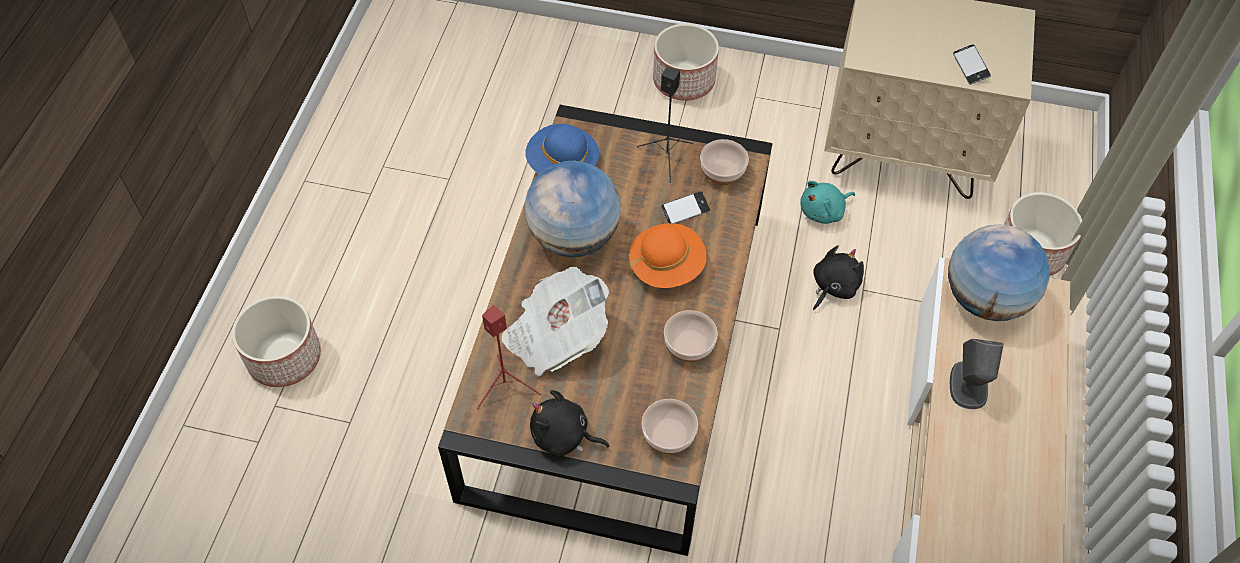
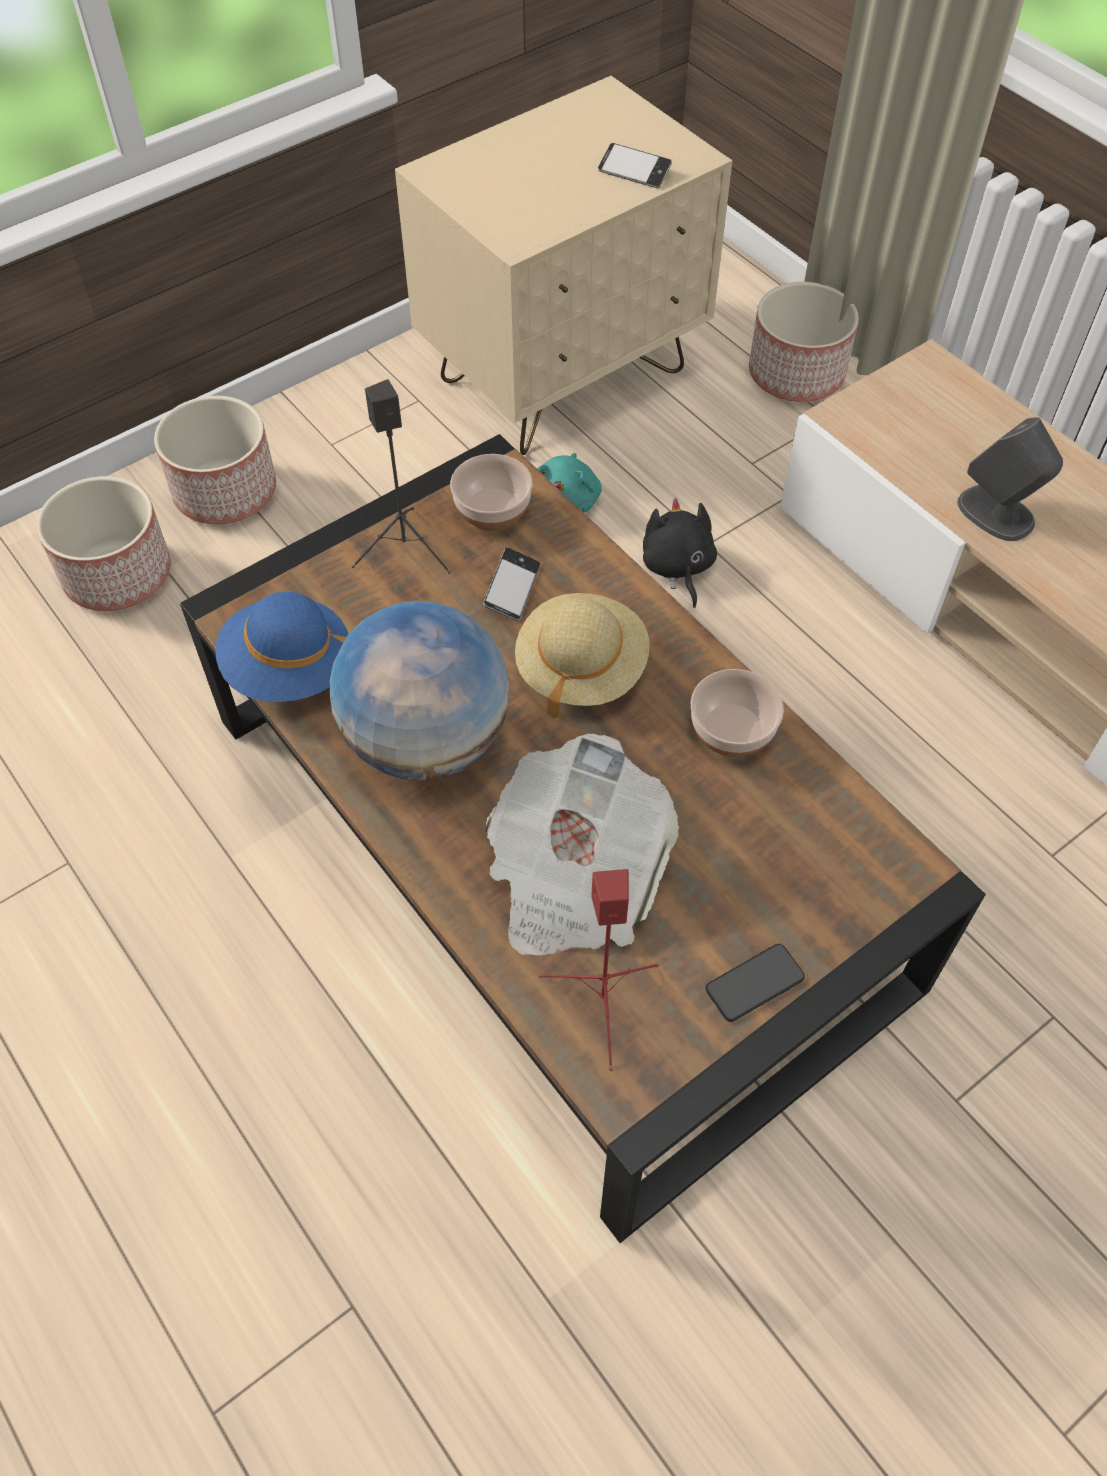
camera: 50 degrees left, 0 degrees up
(285, 358) = (140, 1333): planter -> planter (119, 574)
(563, 436) = (754, 983): black plush toy -> phone
(666, 266) = (581, 668): orange hat -> beige hat
(667, 435) = (854, 852): bowl -> none
(984, 299) = (892, 420): globe -> none

